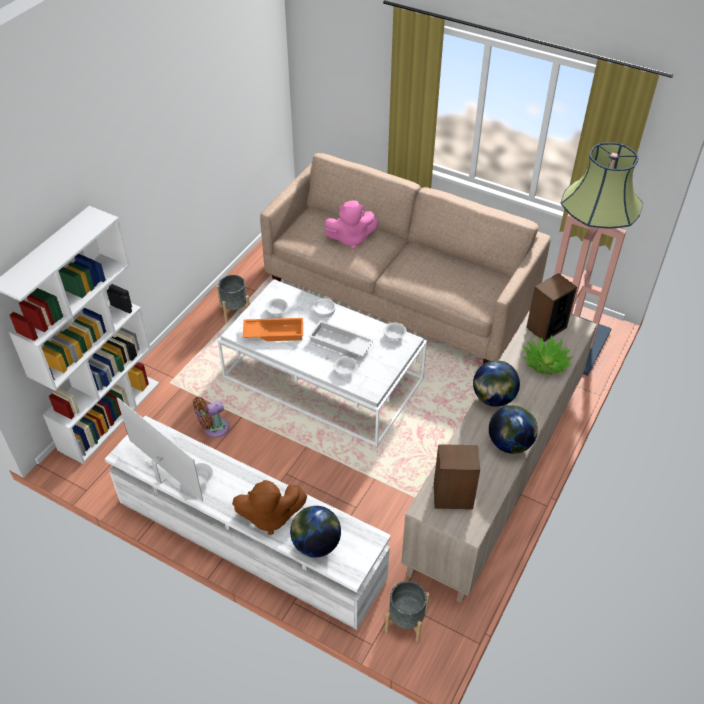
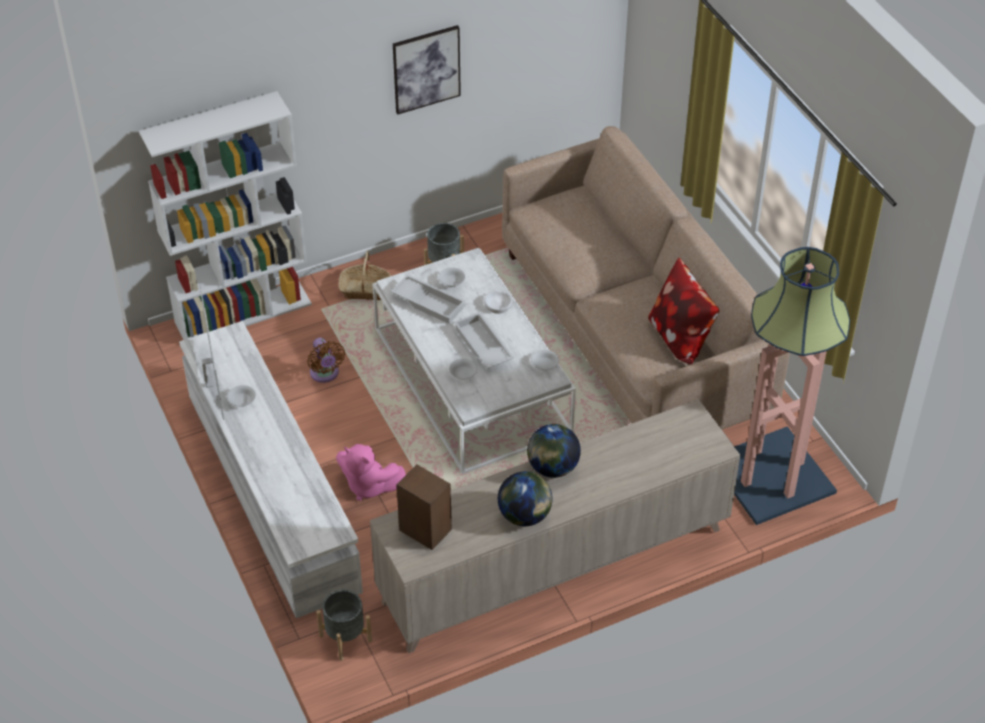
camera: 35 degrees right, 0 degrees up
(183, 151) = (426, 69): none -> picture
(191, 353) = (365, 290): none -> basket
(214, 428) = (325, 374): brown fan -> brown fan turned 120 degrees counterclockwise
(269, 516) = (270, 465): brown plush toy -> none
(274, 332) = (429, 302): orange tray -> white tray
(316, 544) = (288, 509): globe -> none
(351, 239) = (589, 241): pink plush toy -> pink plush toy (368, 486)
(468, 272) = (680, 337): none -> pillow
(545, 363) = (640, 463): potted plant -> none
(546, 327) = (680, 430): speaker -> none

